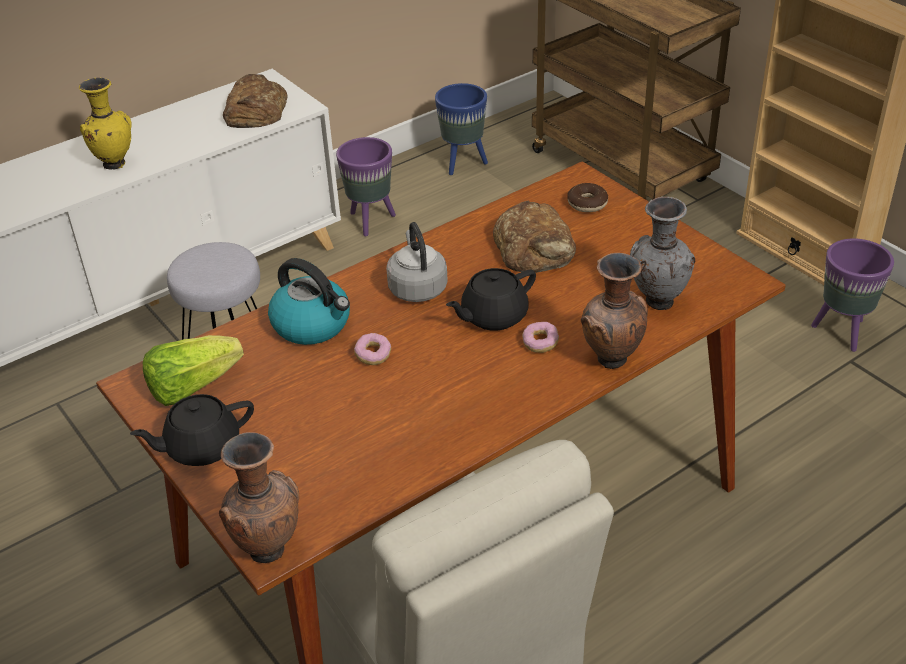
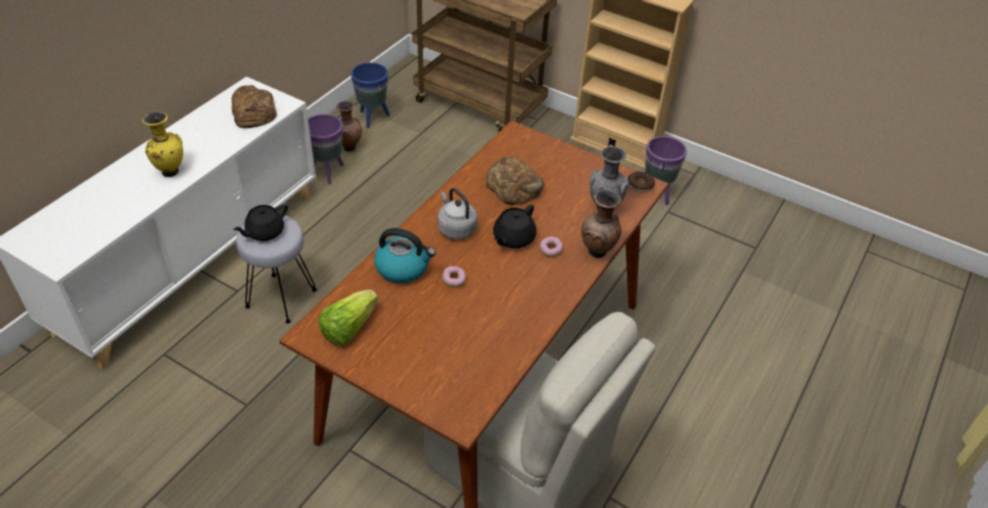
camera: 25 degrees left, 5 degrees up
(201, 447) = (379, 367): black teapot -> black teapot (264, 232)
(267, 548) = (460, 421): brown vase -> brown vase (349, 147)
(587, 203) = (530, 150): donut -> donut (640, 185)

